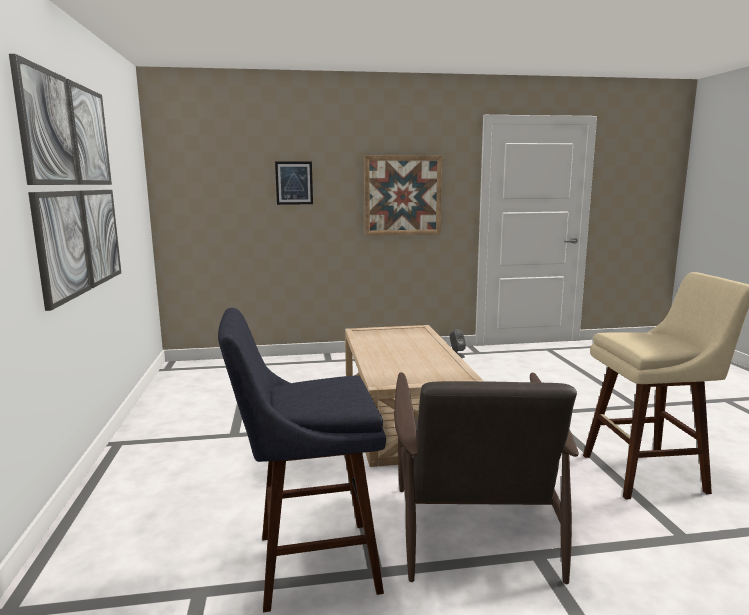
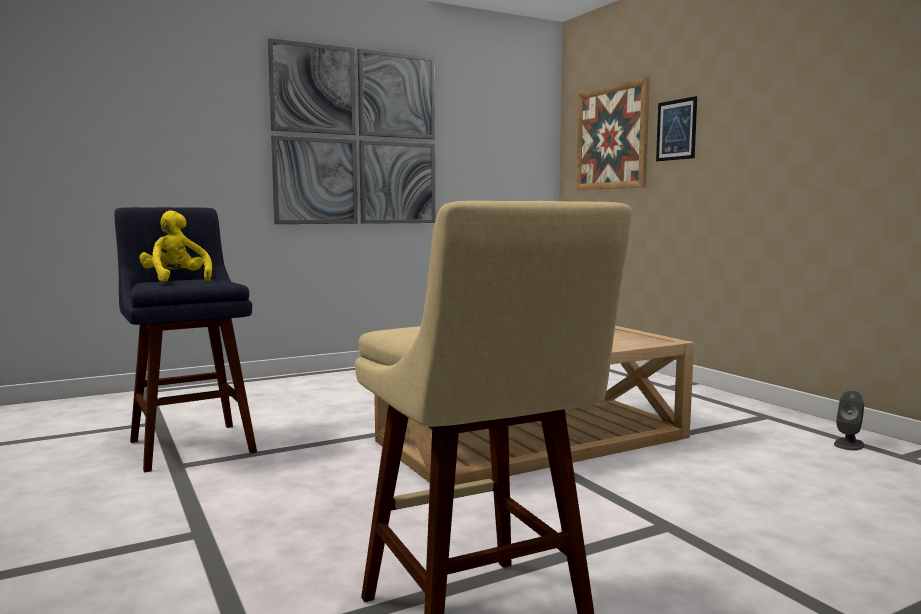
camera: 70 degrees right, 5 degrees down
(316, 395) = (176, 280): none -> yellow plush toy
(402, 195) = (817, 134): picture -> picture (611, 138)
(474, 526) = (260, 497): brown armchair -> none

